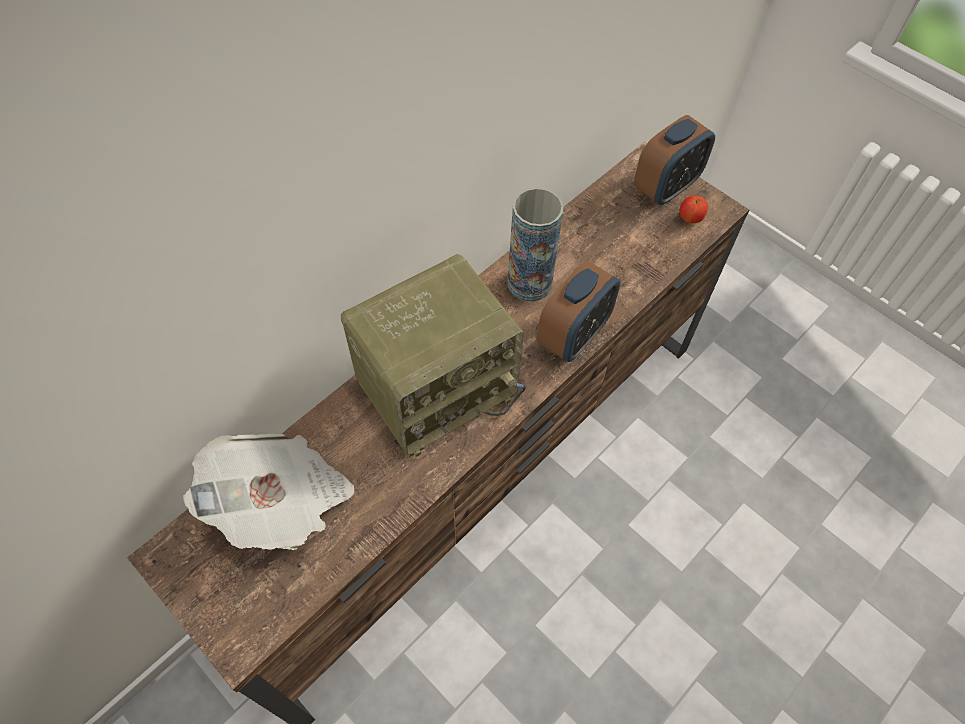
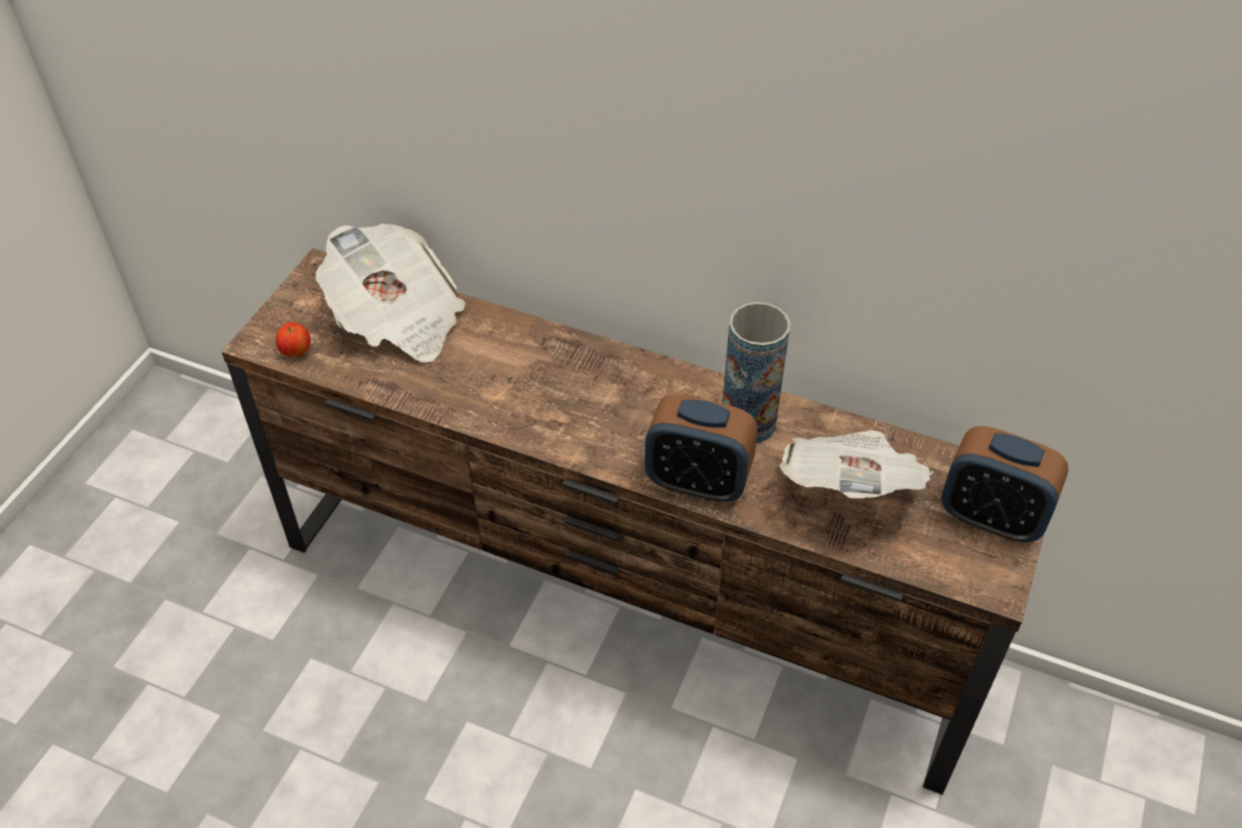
camera: 70 degrees right, 10 degrees down
(437, 386) = (571, 387): radio -> none
(613, 249) = (849, 487): none -> newspaper
(690, 218) = (954, 556): apple -> apple (296, 352)

